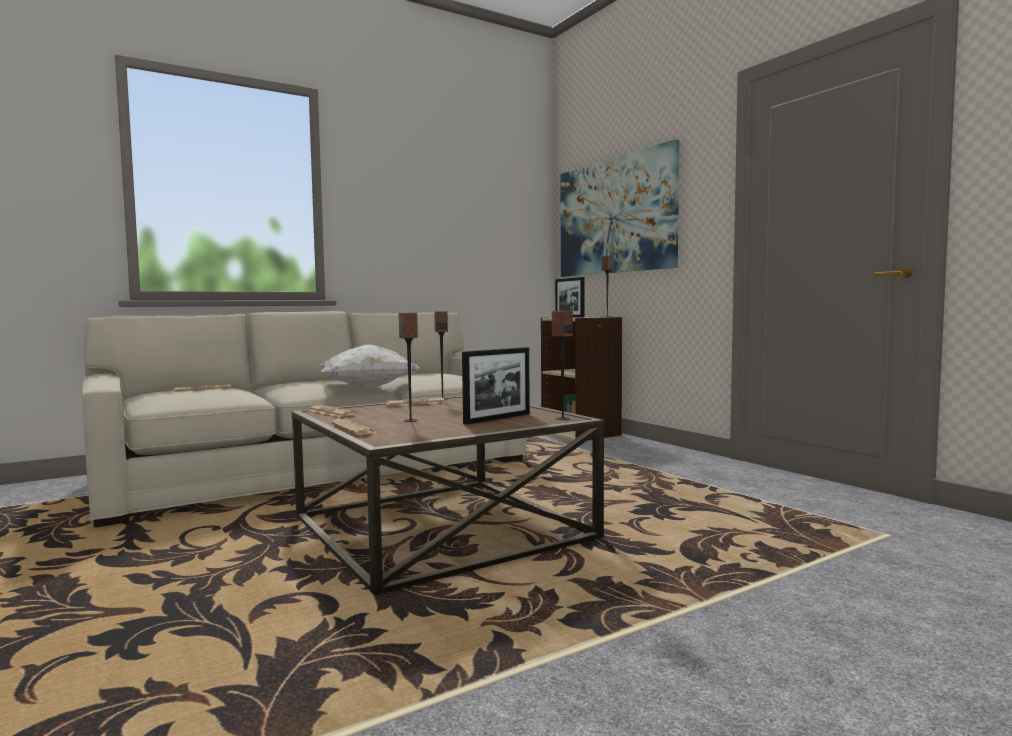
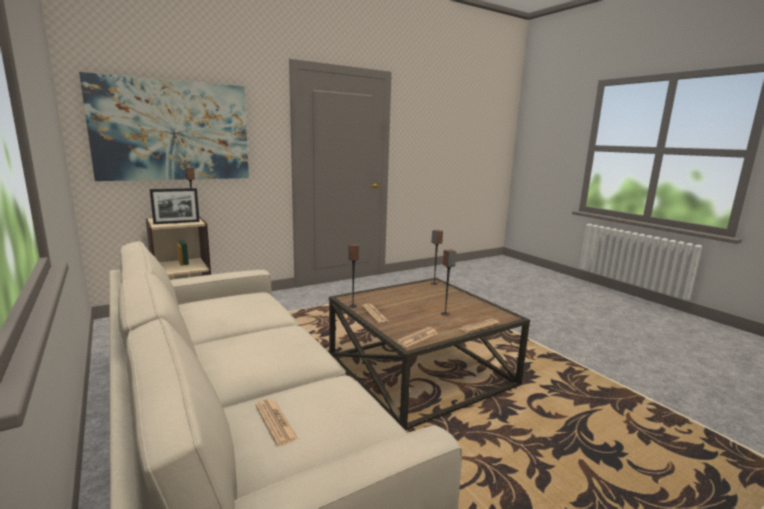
camera: 90 degrees left, 10 degrees up
(368, 387) = (289, 330): white pillow -> none
(497, 418) = (435, 295): picture frame -> none

